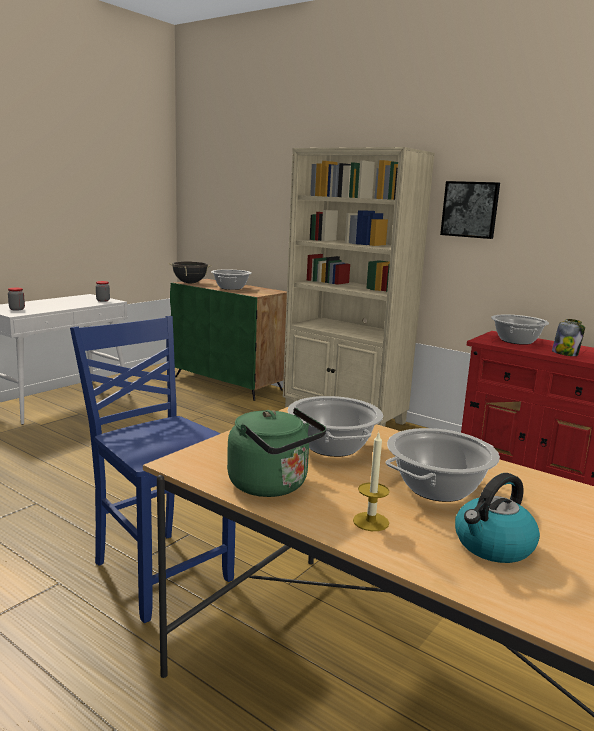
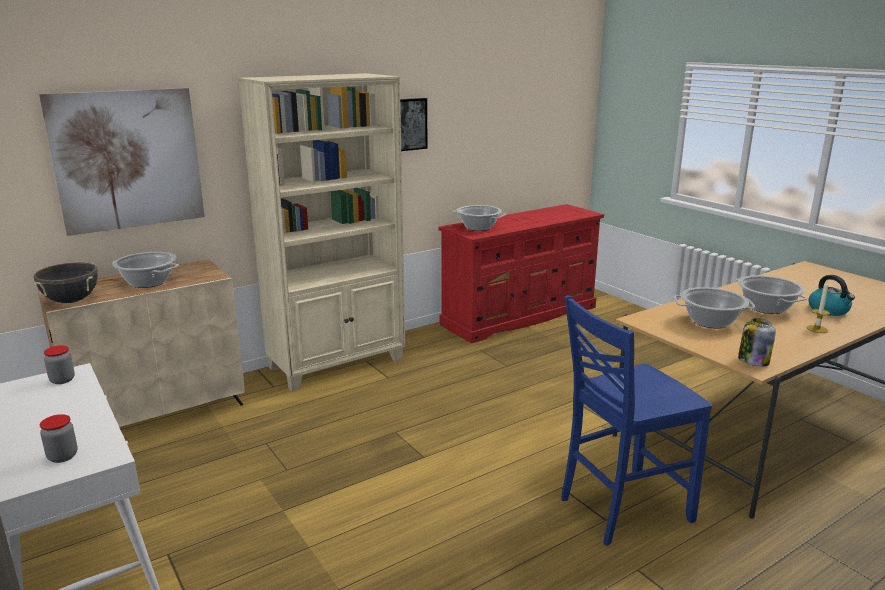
camera: 70 degrees left, 5 degrees up
(228, 383) = (158, 413): green cabinet -> beige cabinet
(258, 207) = (128, 160): none -> picture
(272, 486) = (781, 345): green kettle -> none
(565, 353) = (521, 225): jar -> jar (753, 361)

